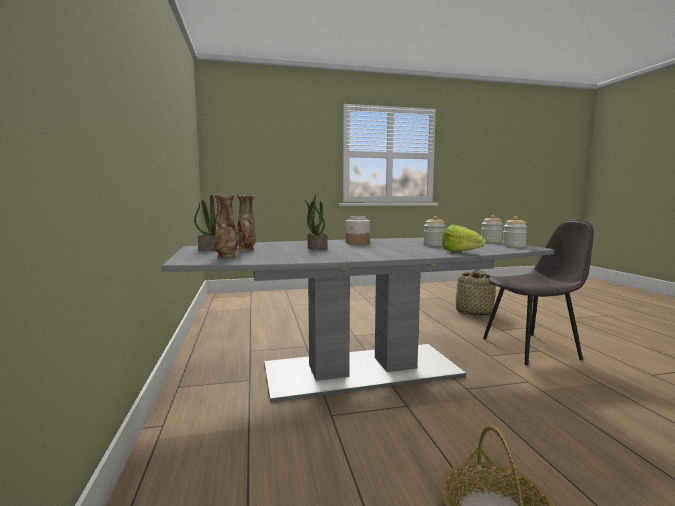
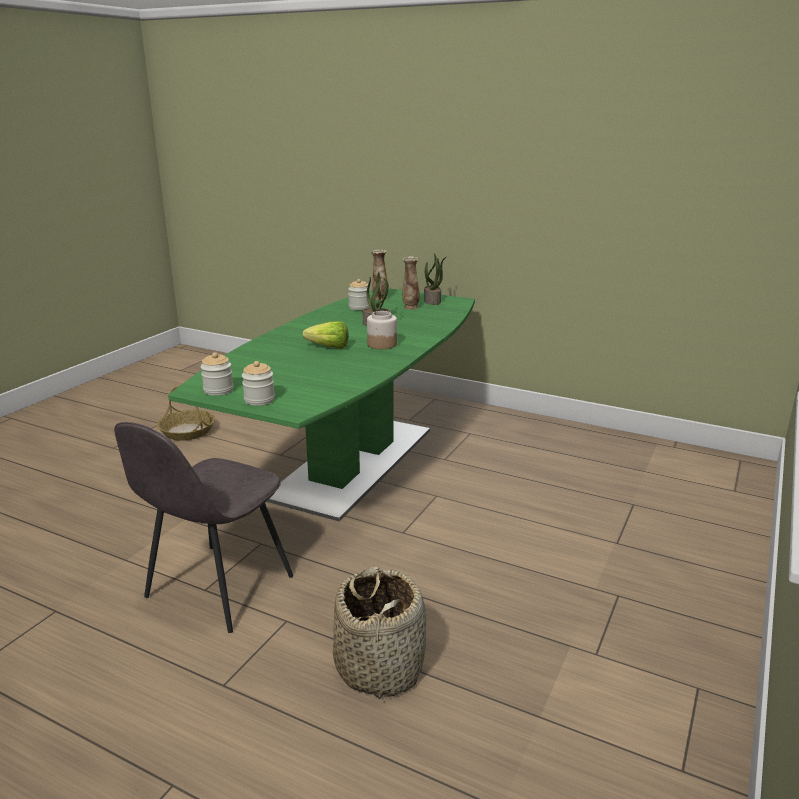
camera: 130 degrees right, 15 degrees up
(362, 370) = (353, 463): grey dining table -> green dining table
(434, 245) = (303, 364): jar -> jar (359, 307)
(463, 253) = (246, 352): lettuce -> lettuce (325, 347)

